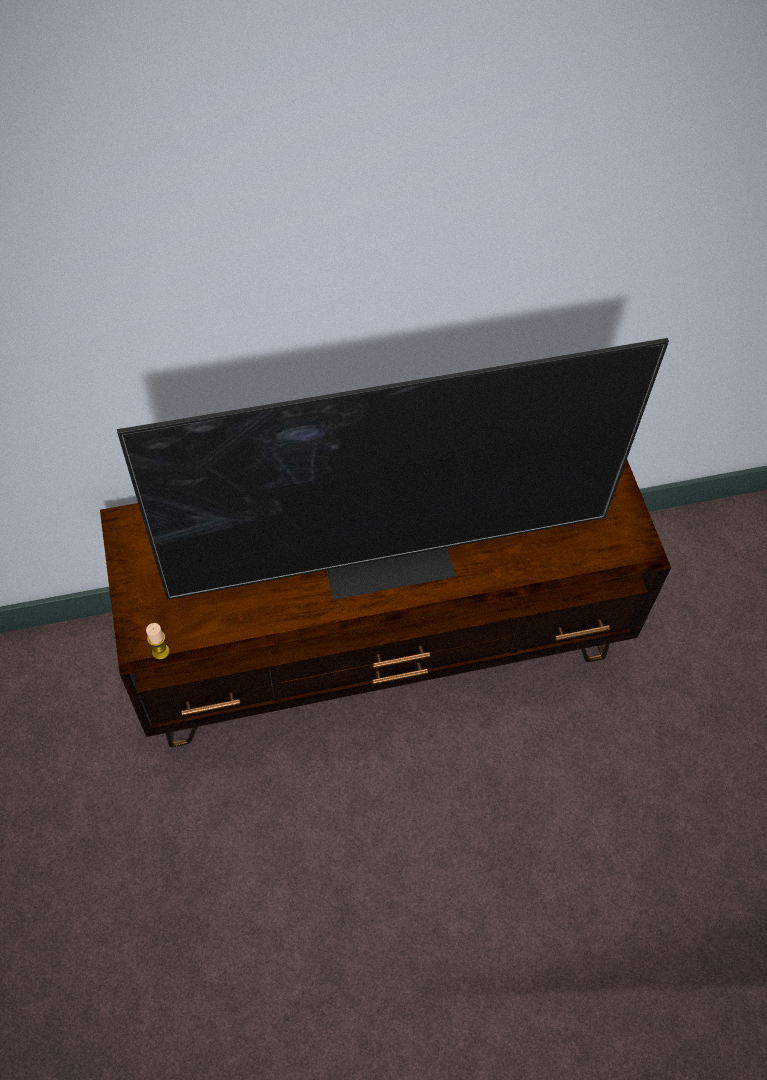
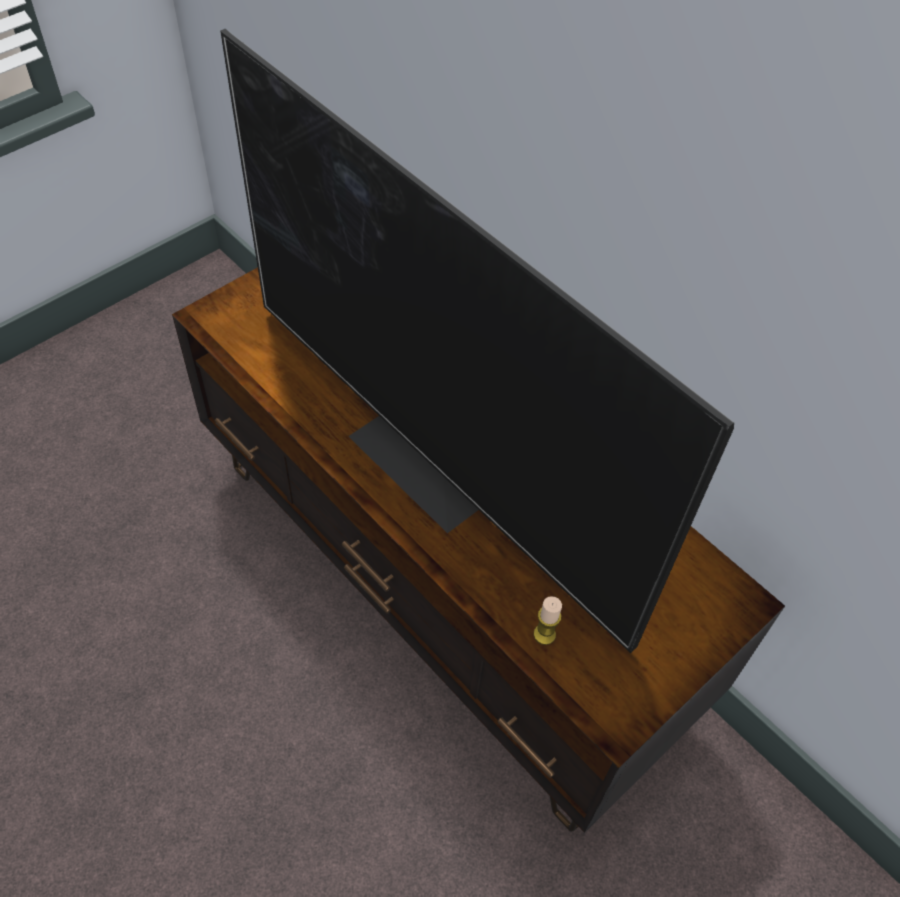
camera: 60 degrees right, 5 degrees down
(160, 651) = (211, 331): candle -> candle (544, 634)

